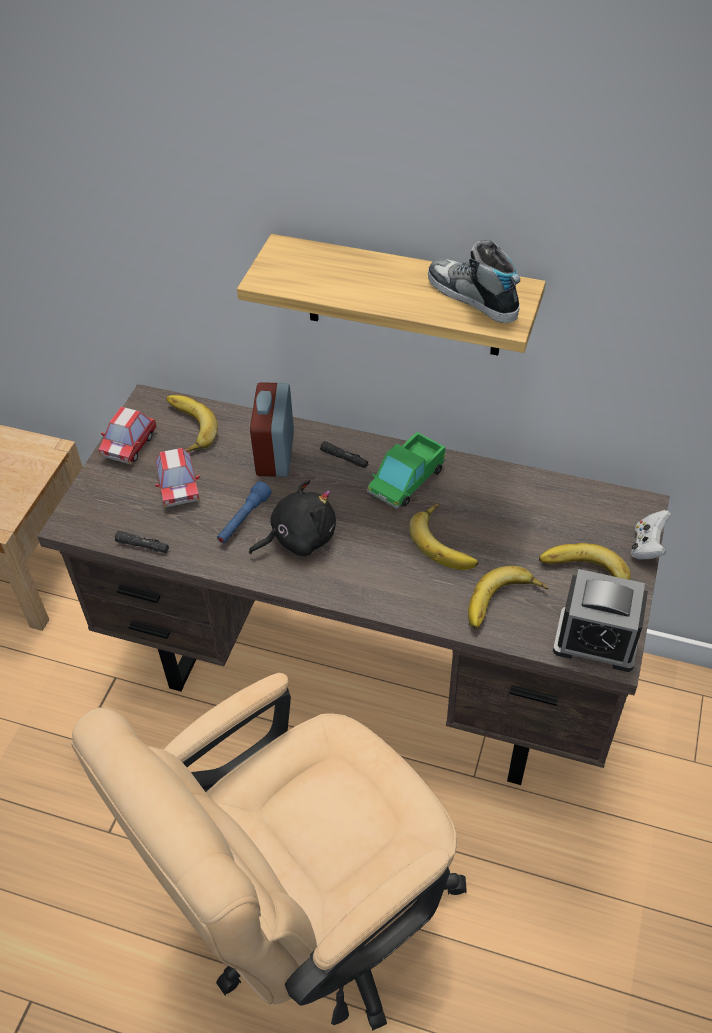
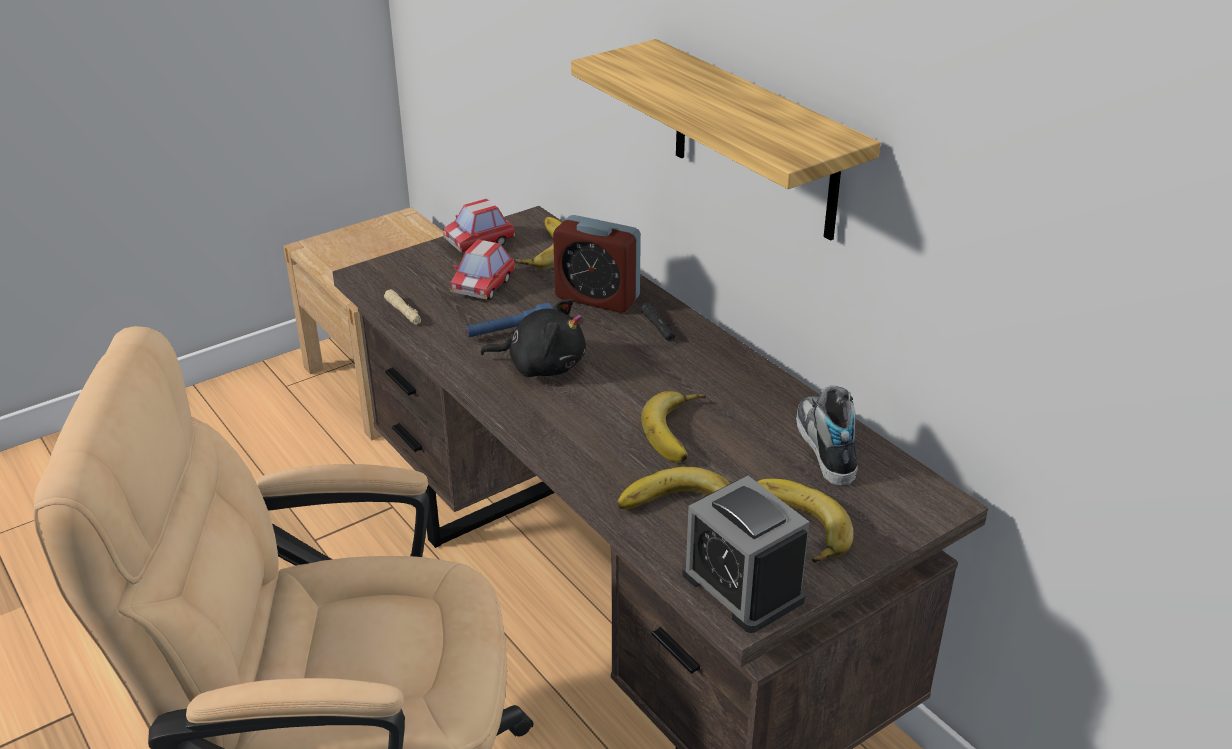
camera: 35 degrees right, 15 degrees down
(143, 545) = (404, 312): black flashlight -> beige flashlight
(275, 453) = (597, 298): alarm clock -> alarm clock turned 105 degrees counterclockwise
(406, 480) = (699, 368): toy truck -> none
(472, 297) = (782, 128): shoe -> shoe (825, 446)
(647, 546) = (904, 538): white game controller -> none

